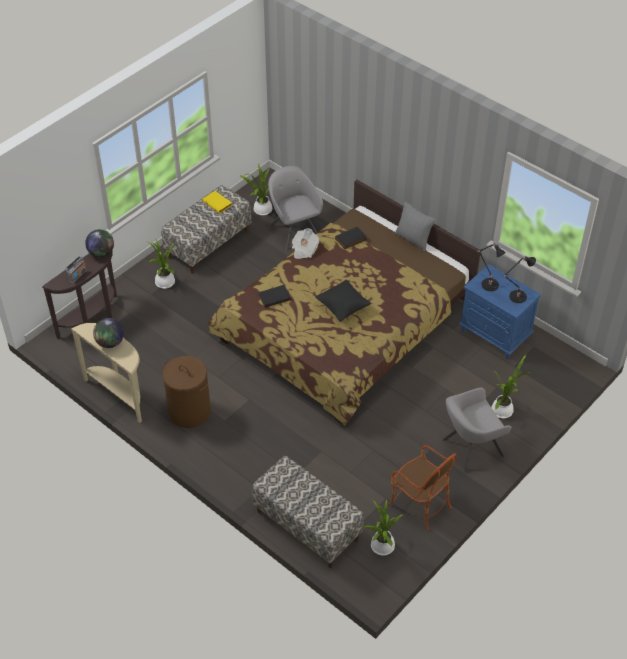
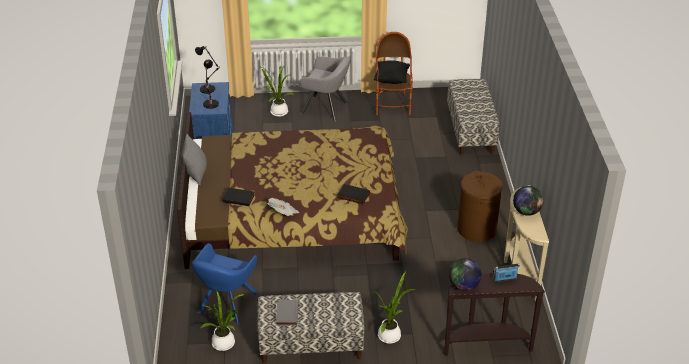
camera: 135 degrees left, 10 degrees down
(218, 203) = (286, 314): yellow book -> grey book
(294, 230) = (226, 305): grey armchair -> blue armchair
(343, 308) = (316, 160): black pillow -> black pillow (391, 80)
(381, 547) = (440, 102): potted plant -> none

